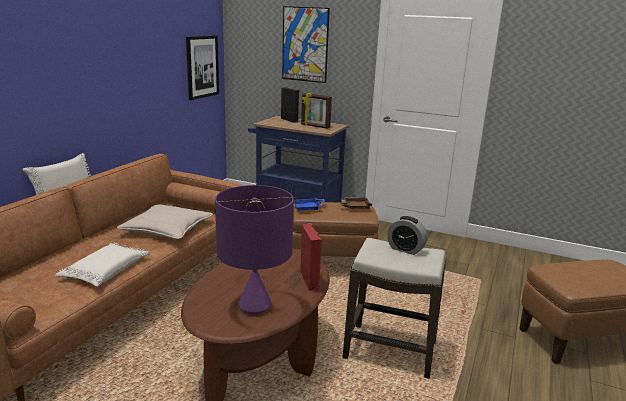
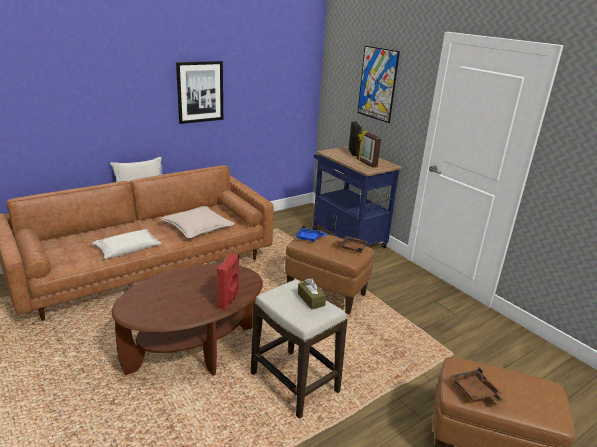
camera: 30 degrees right, 5 degrees up
(202, 67) = (292, 94): picture -> picture (200, 92)
(254, 307) = (167, 307): purple table lamp -> none
(405, 249) = (311, 299): alarm clock -> brown tissue box
(583, 283) = (475, 392): none -> brown tray

